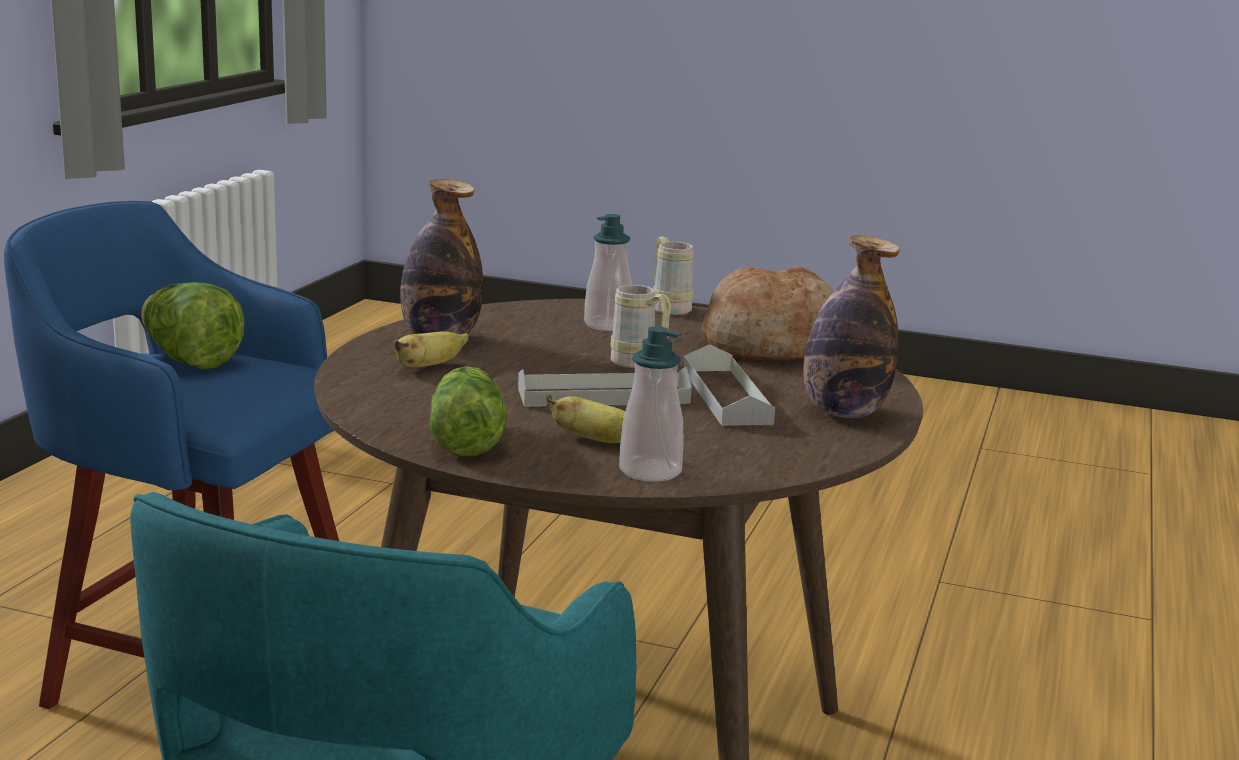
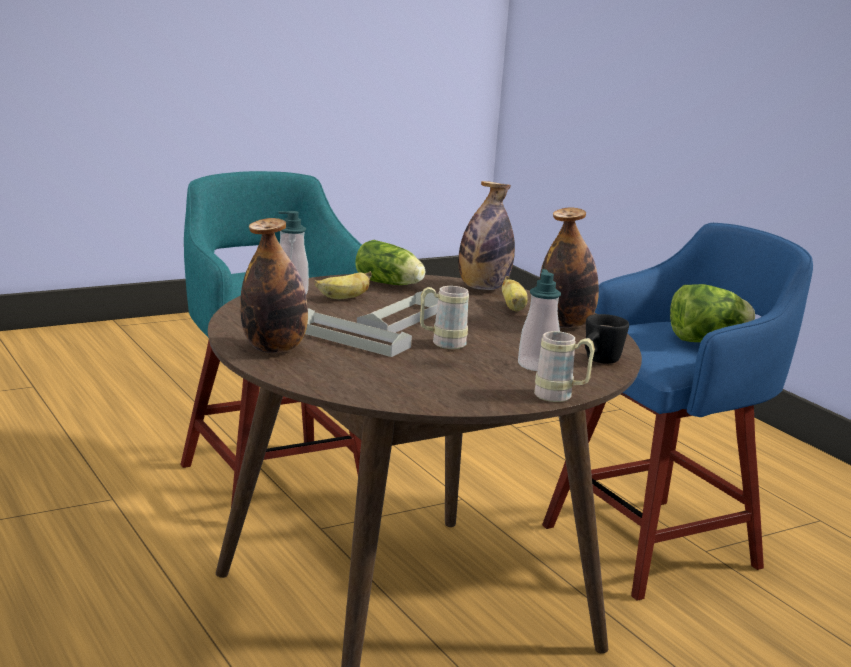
camera: 130 degrees right, 0 degrees up
(364, 395) = (483, 288): none -> bottle
(538, 311) = (598, 361): none -> black mug
(773, 346) = (417, 386): bread -> none

